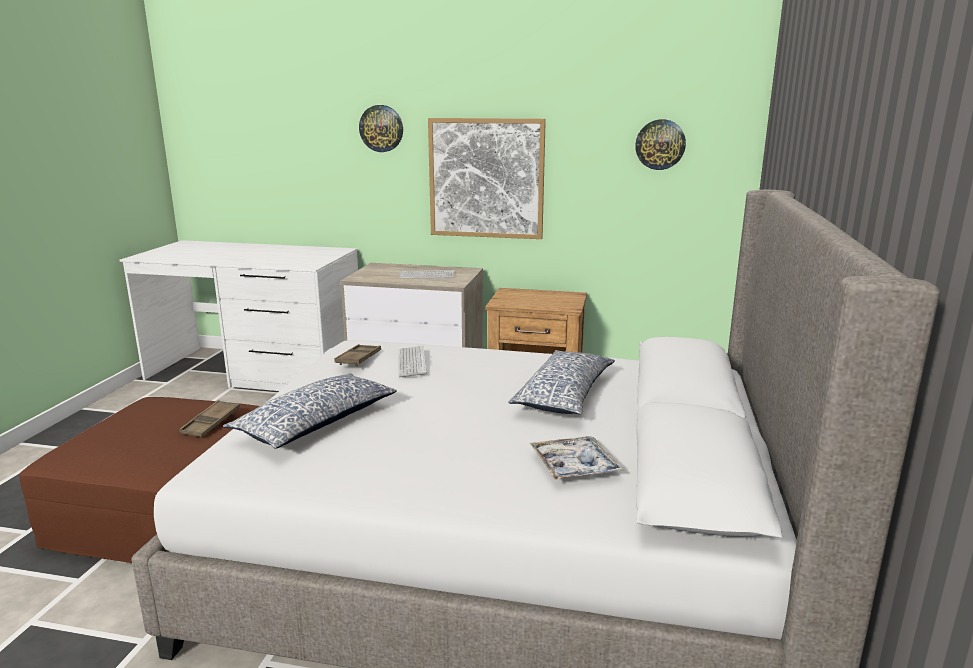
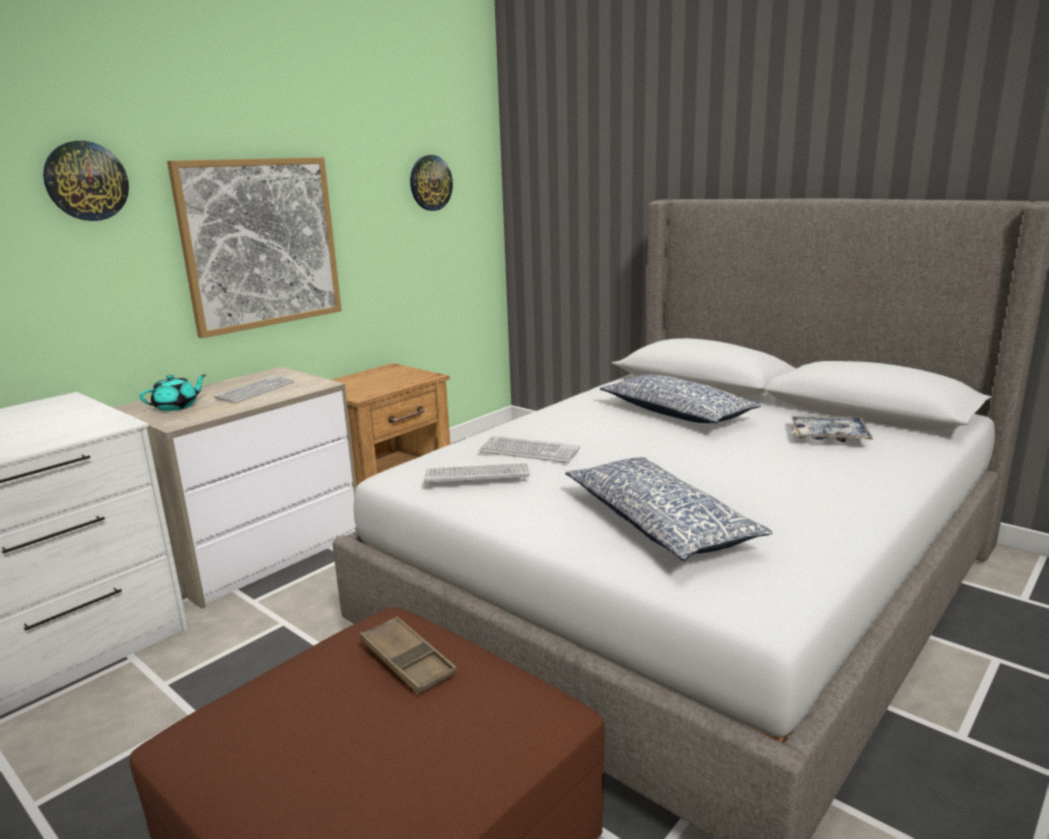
camera: 60 degrees left, 0 degrees up
(358, 359) = (477, 474): brown tray -> keyboard
(382, 271) = (177, 406): none -> turquoise teapot

